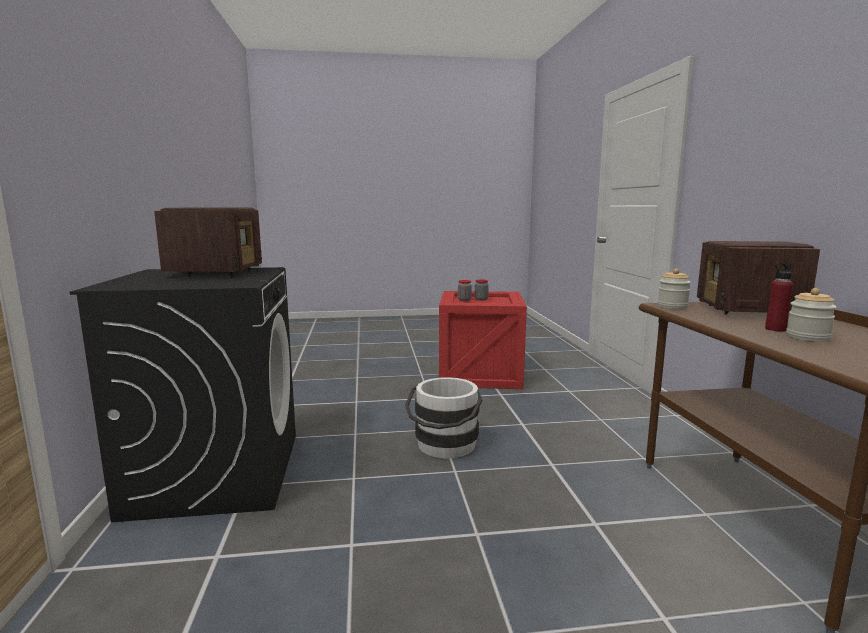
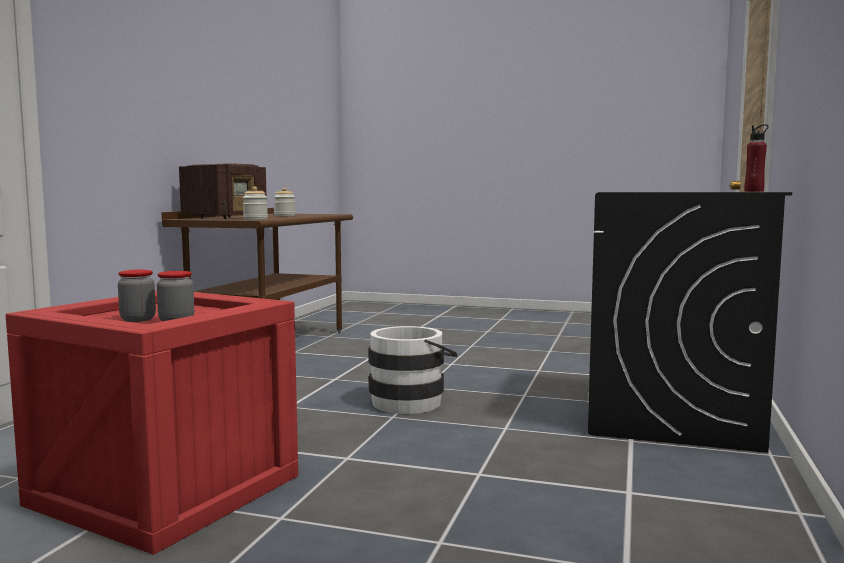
camera: 155 degrees left, 5 degrees down
(216, 272) = (672, 191): radio -> none
(775, 329) = (277, 216): red bottle -> red bottle (754, 191)

